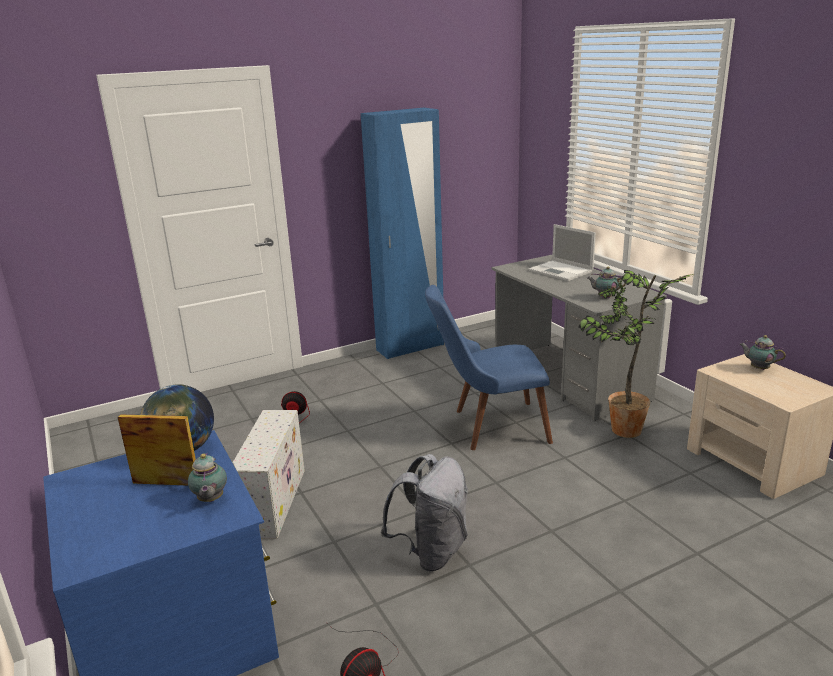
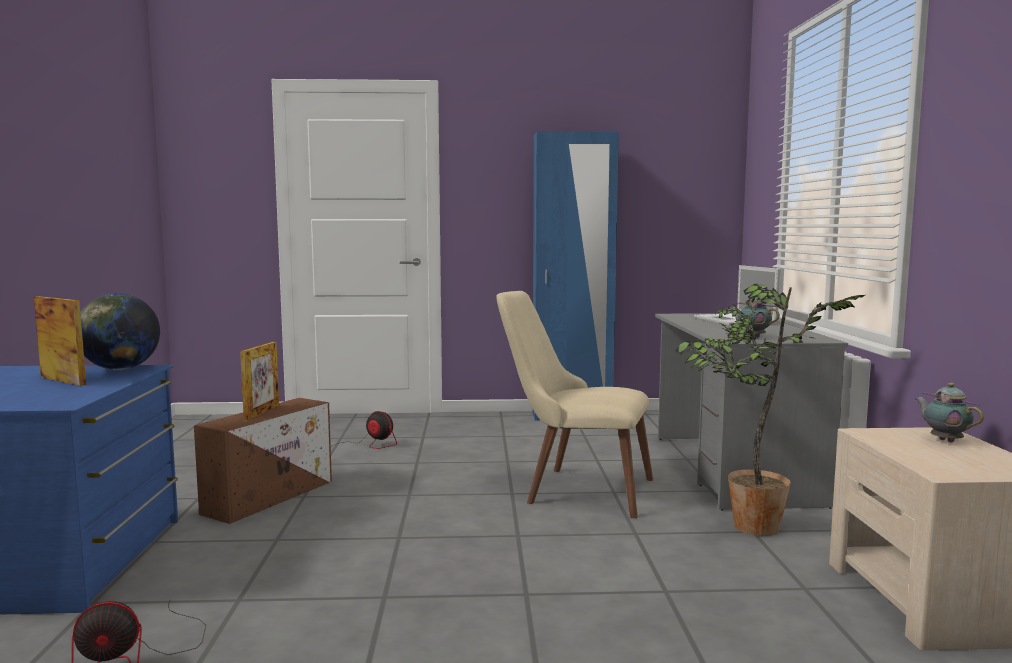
camera: 25 degrees right, 15 degrees down
(210, 500) = (67, 393): teapot -> none
(261, 438) = (262, 412): none -> picture frame
(274, 500) = (271, 496): white storage box -> brown storage box
(431, 552) = (359, 574): grey backpack -> none
(488, 427) = (573, 489): blue chair -> beige chair

